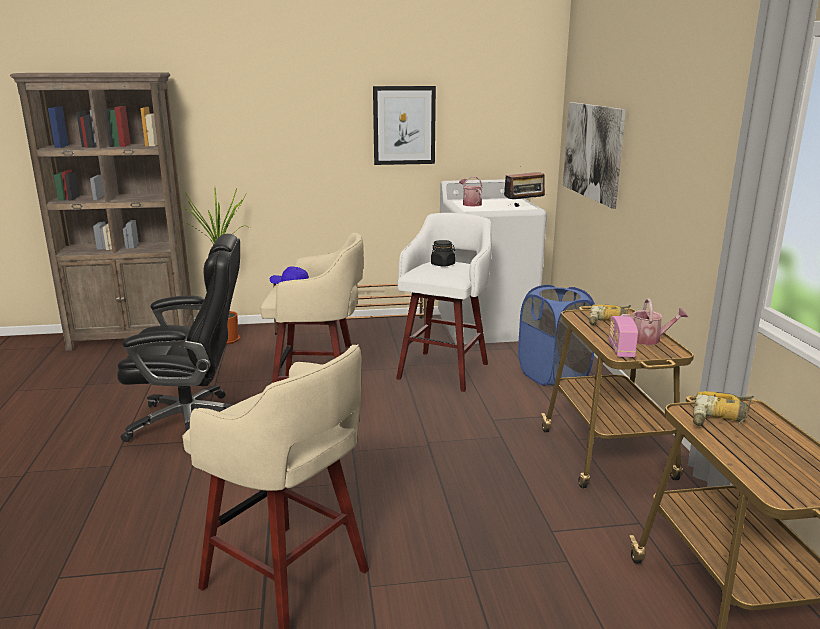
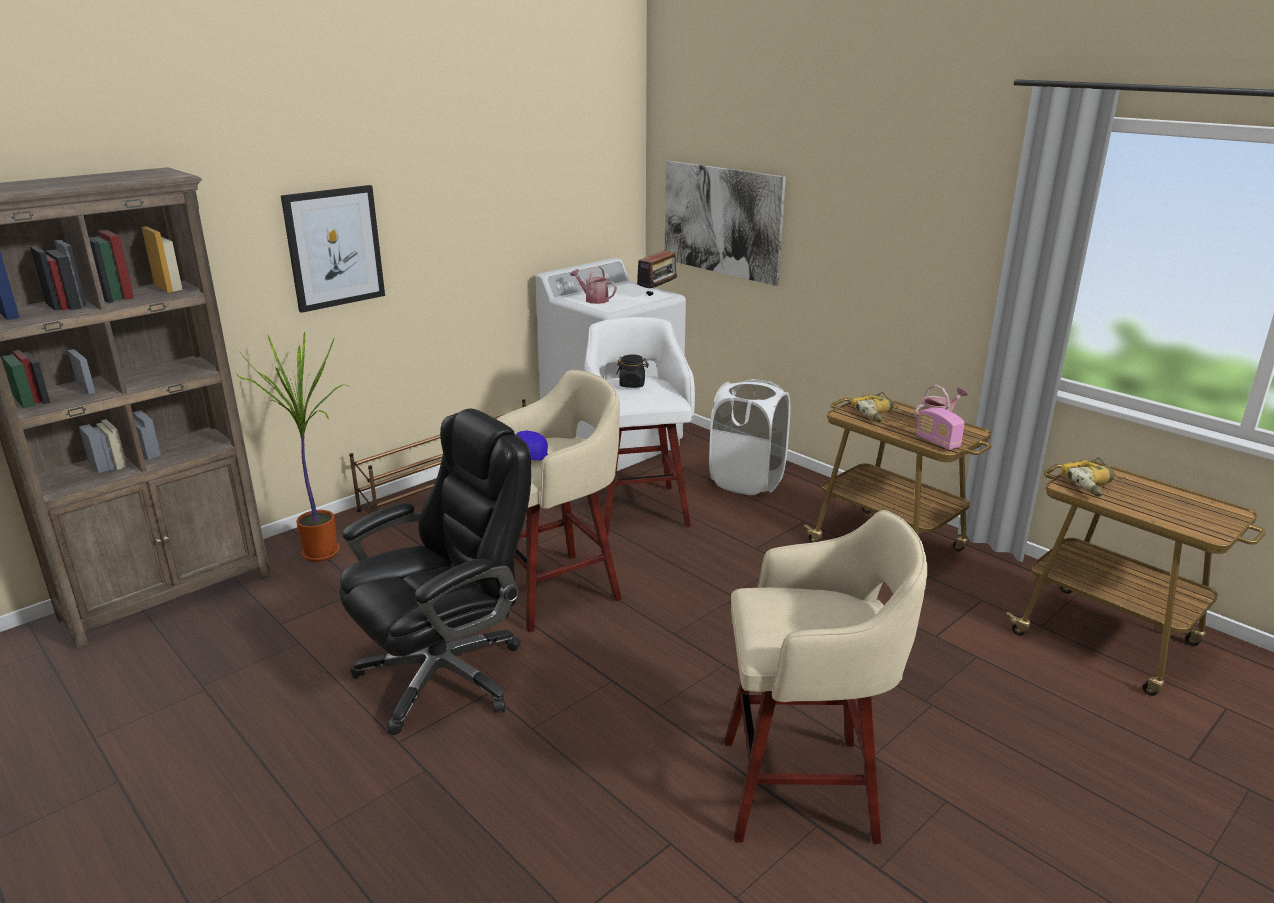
camera: 35 degrees left, 5 degrees up
(404, 125) = (488, 208): picture -> picture (334, 247)
(553, 376) = (747, 481): blue laundry basket -> white laundry basket

